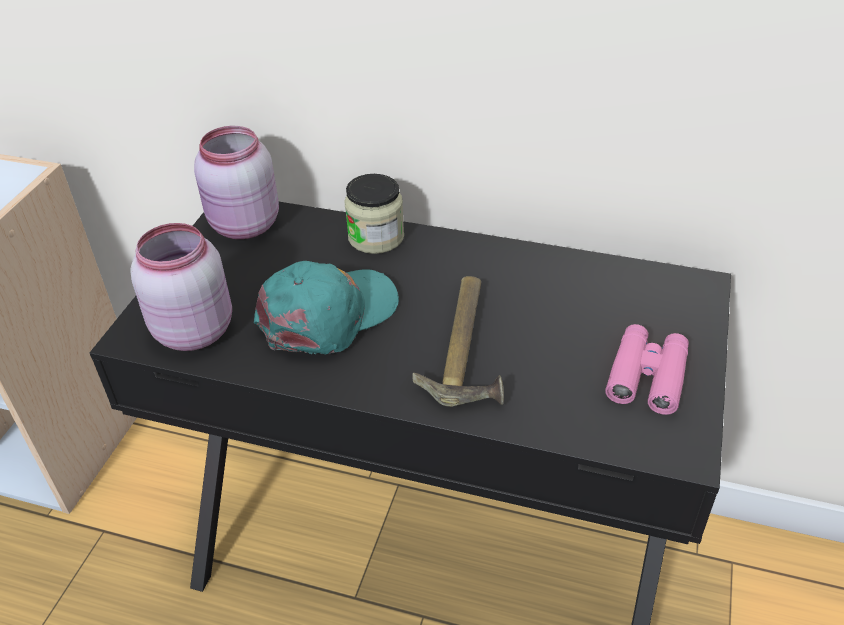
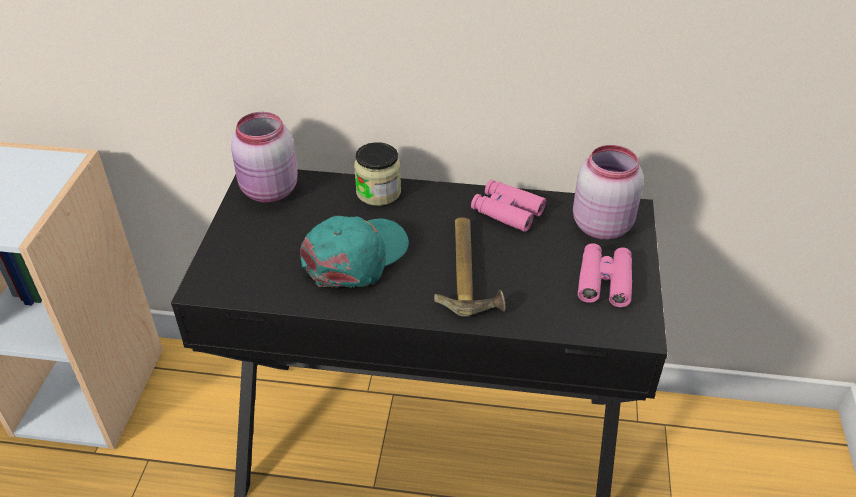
camera: 10 degrees left, 0 degrees up
(193, 329) = (250, 277): pink jar -> pink jar (600, 225)
(533, 273) = (507, 211): none -> pink binoculars

